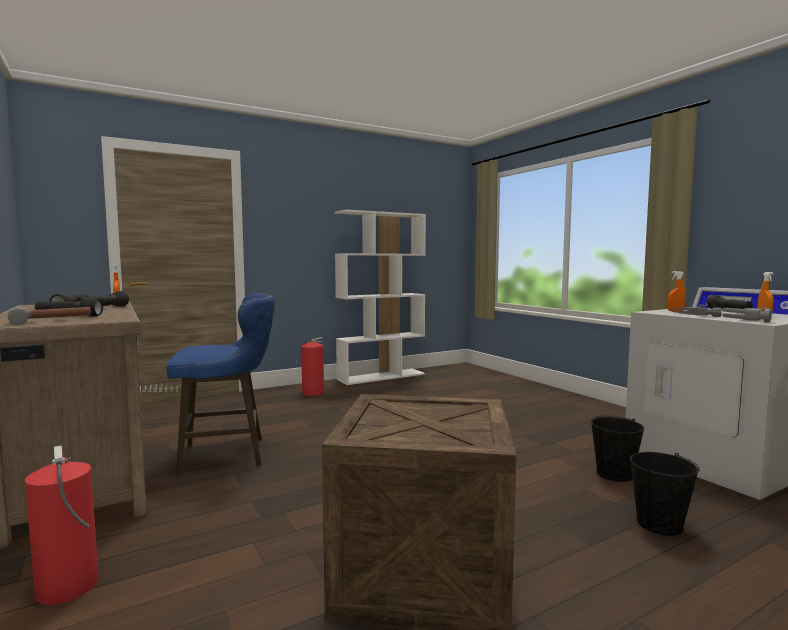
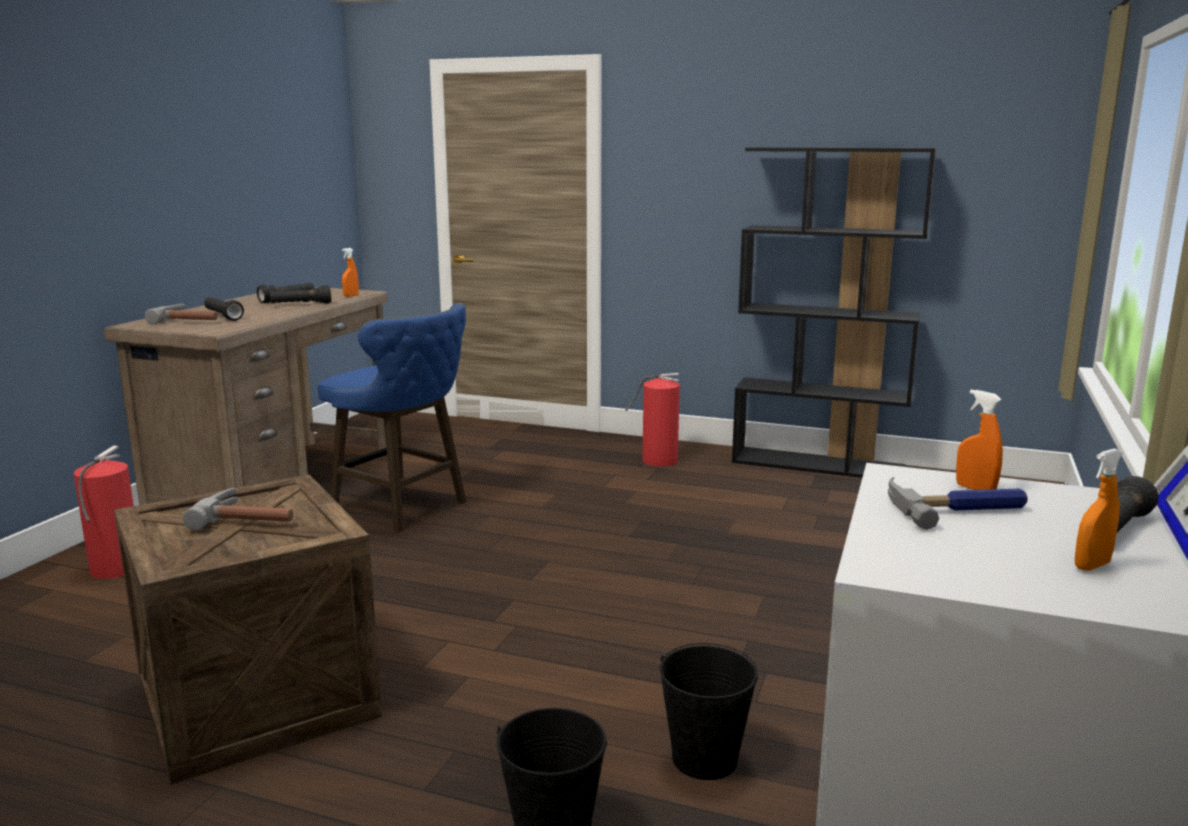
camera: 50 degrees right, 10 degrees up
(381, 376) = (818, 464): white bookcase -> black bookcase
(750, 318) = (951, 556): hammer -> hammer (250, 519)

